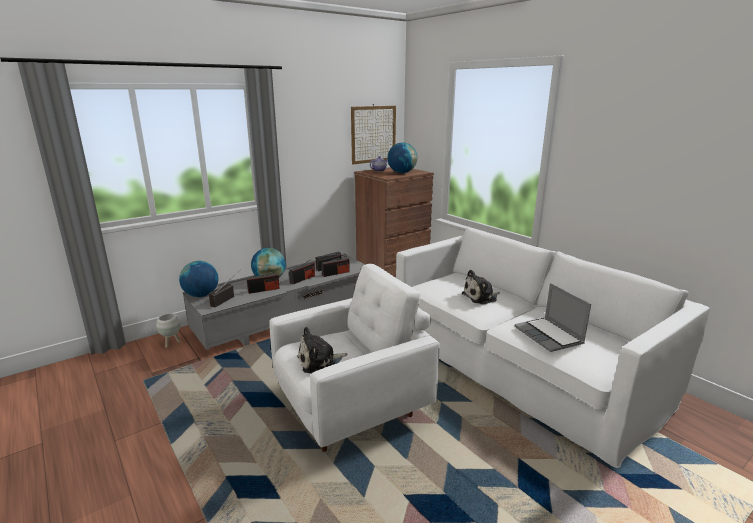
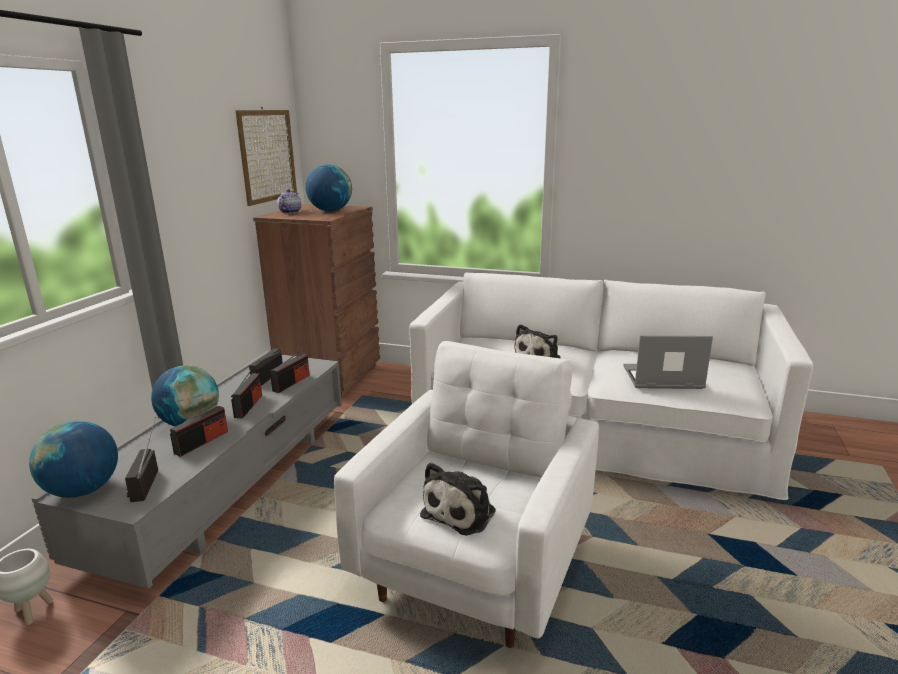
camera: 35 degrees left, 0 degrees up
(549, 336) = (661, 379): laptop -> laptop turned 150 degrees clockwise

